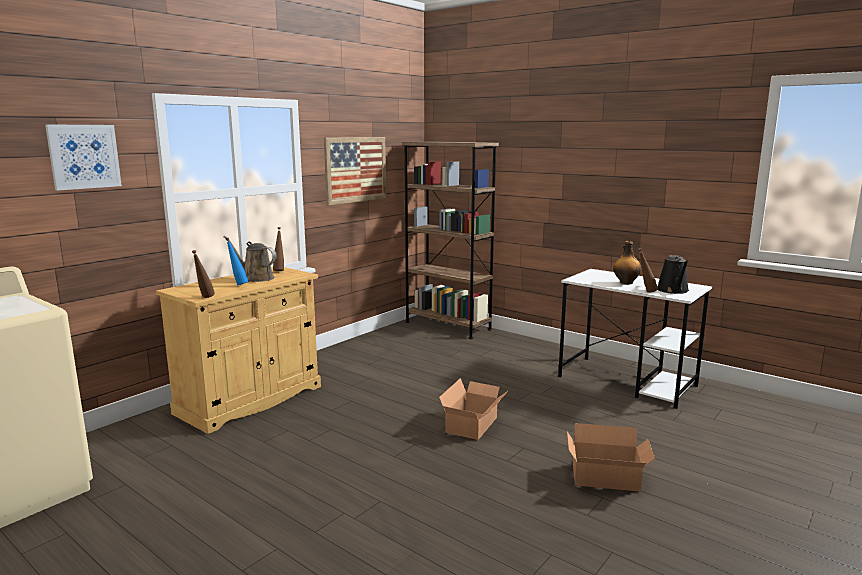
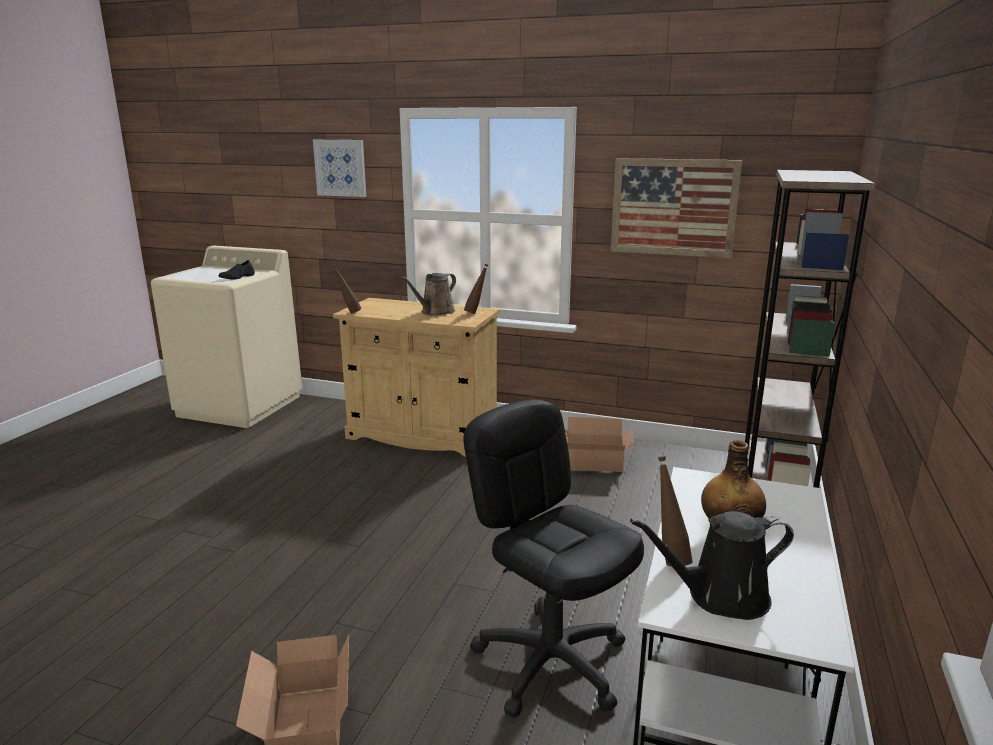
camera: 70 degrees right, 5 degrees up
(24, 304) = (237, 277): none -> black shoe
(238, 284) = (404, 312): blue bottle -> none
(255, 278) = (435, 312): brown watering can -> brown watering can turned 150 degrees counterclockwise
(474, 424) = (428, 579): cardboard box -> cardboard box (595, 463)
(568, 403) = (551, 662): none -> black office chair

